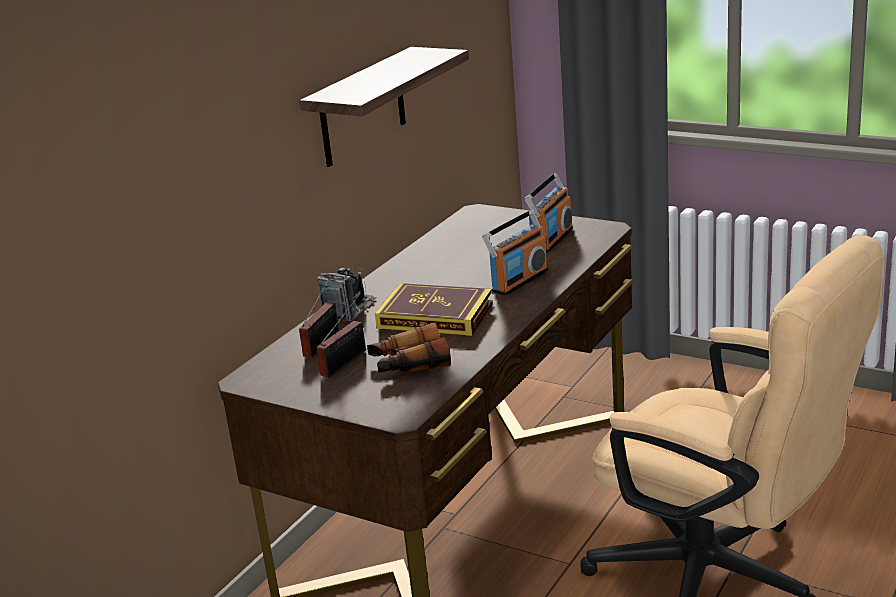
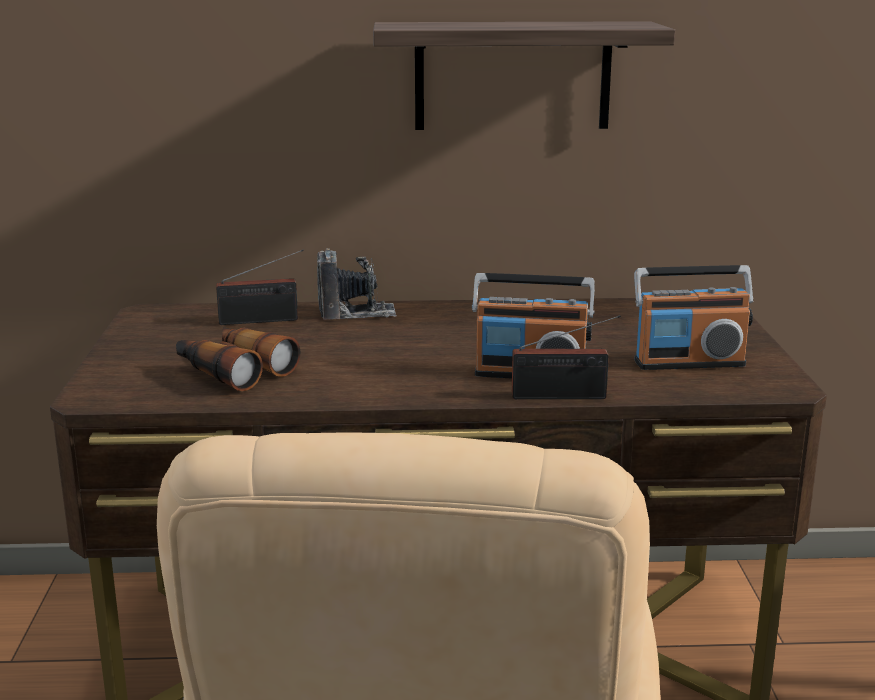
camera: 55 degrees right, 5 degrees down
(346, 361) = (220, 341): radio -> radio (564, 396)
(435, 316) = (377, 354): book -> none

